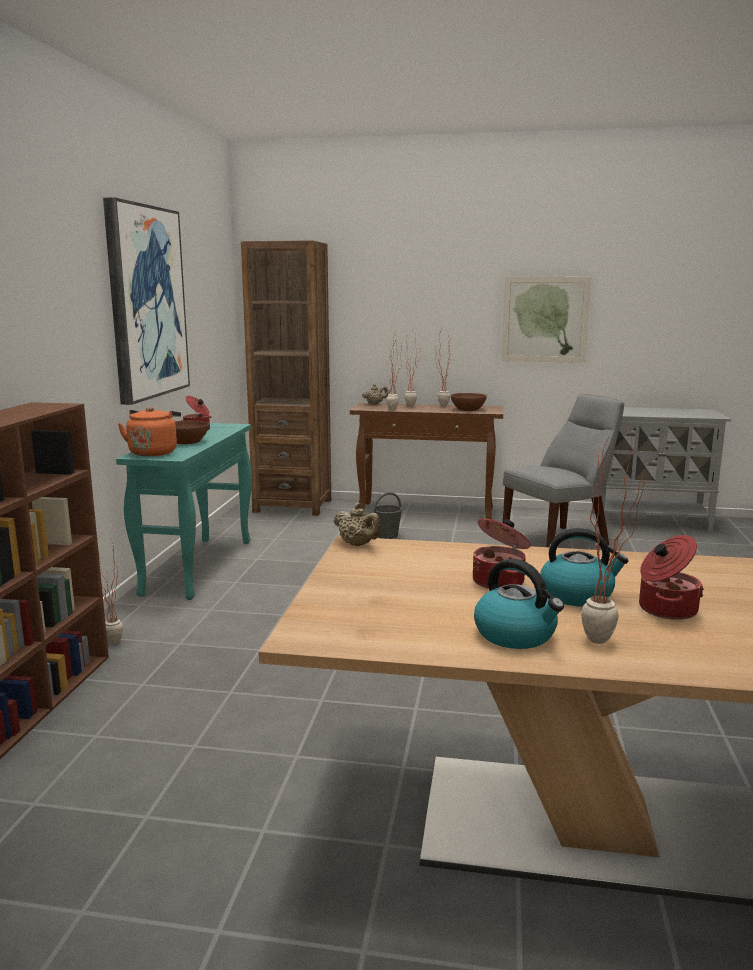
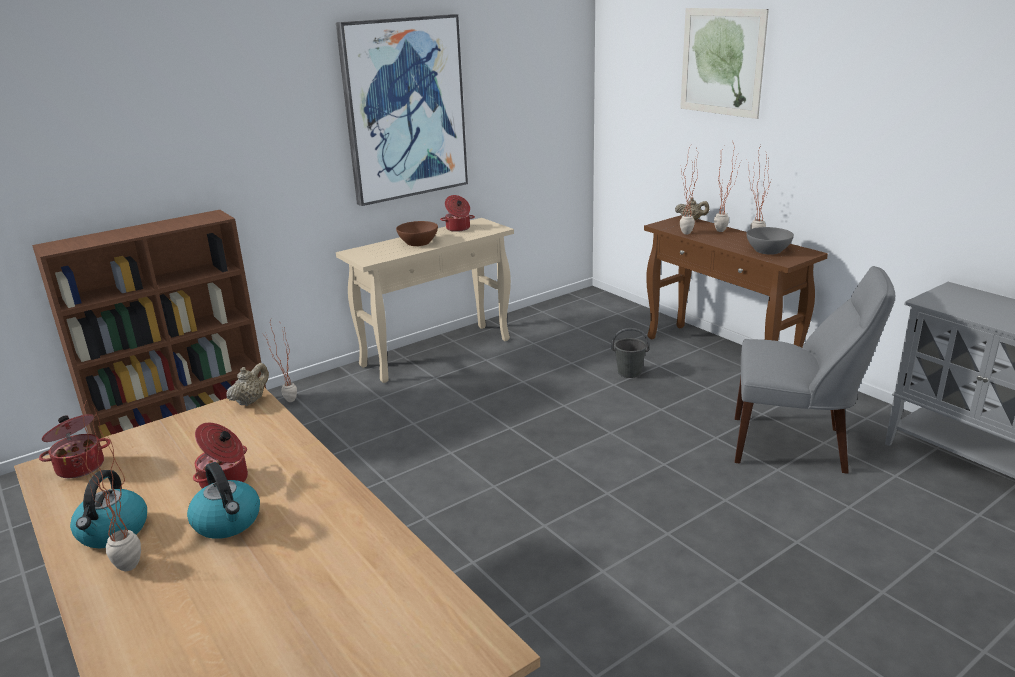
camera: 45 degrees right, 10 degrees up
(153, 452) = (369, 251): orange kettle -> none
(198, 566) = (437, 352): turquoise console table -> beige console table
(293, 506) = (608, 309): brown bookcase -> none
(358, 544) = (250, 401): beige teapot -> beige teapot turned 150 degrees counterclockwise
(468, 409) = (768, 250): brown bowl -> grey bowl
(545, 319) = (896, 147): picture -> picture (722, 62)
(665, 609) = (233, 571): cooking pot -> cooking pot (80, 466)

